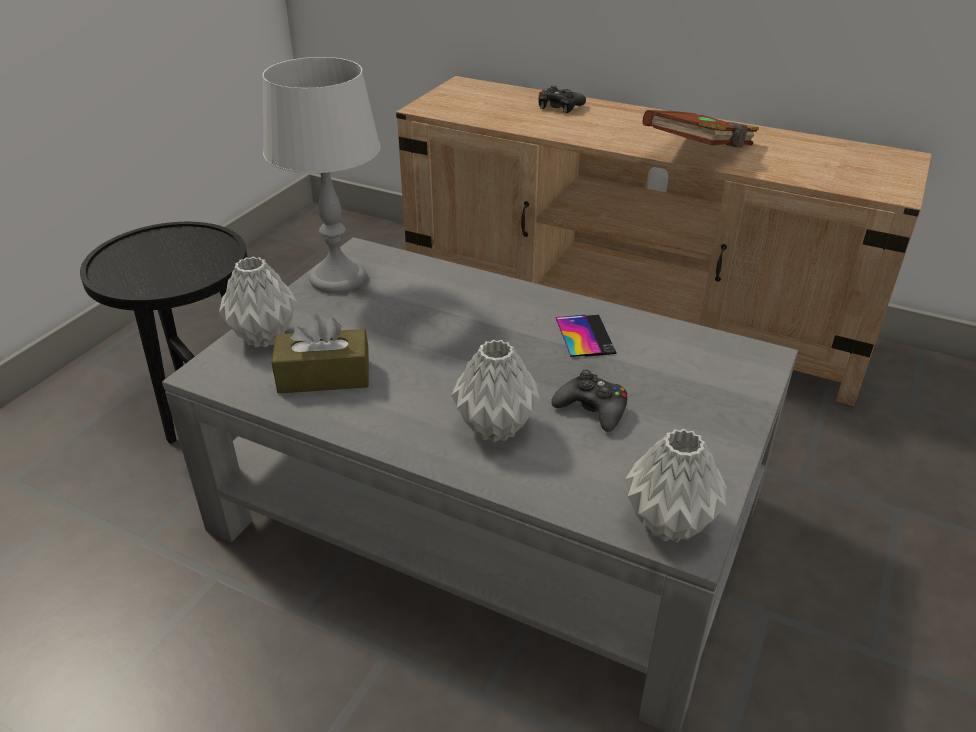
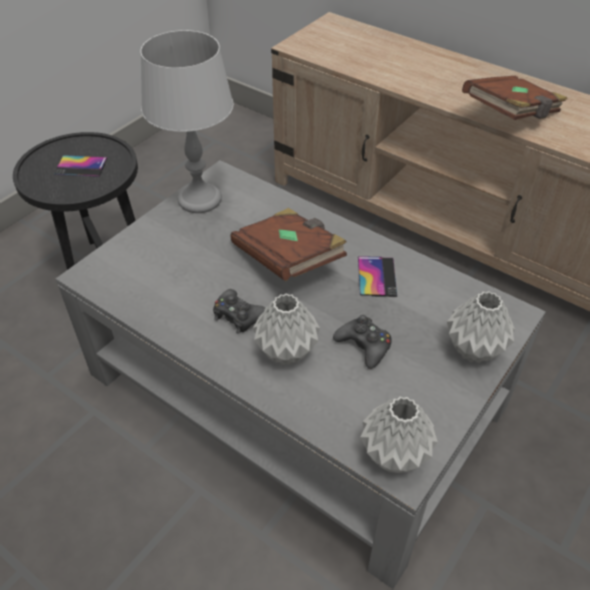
camera: 10 degrees right, 10 degrees up
(172, 258) = (81, 166): none -> phone
(263, 337) = (133, 248): grey vase -> grey vase (473, 350)
(324, 376) = (171, 289): brown tissue box -> none
(469, 329) = (289, 259): none -> brown book
(559, 106) = (406, 54): black game controller -> black game controller (239, 316)

